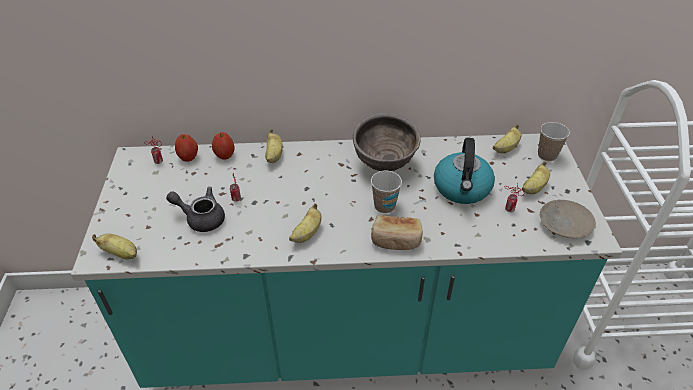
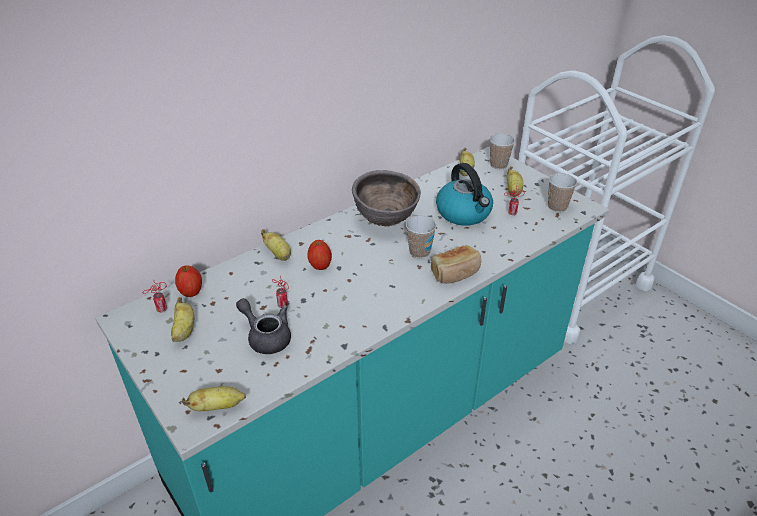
camera: 35 degrees left, 5 degrees down
(201, 218) = (266, 337): grey teapot -> grey teapot turned 60 degrees clockwise
(225, 155) = (228, 274): apple -> apple (320, 266)
(307, 234) = (379, 302): banana -> banana (184, 331)
(564, 224) = (557, 207): beige plate -> cup

